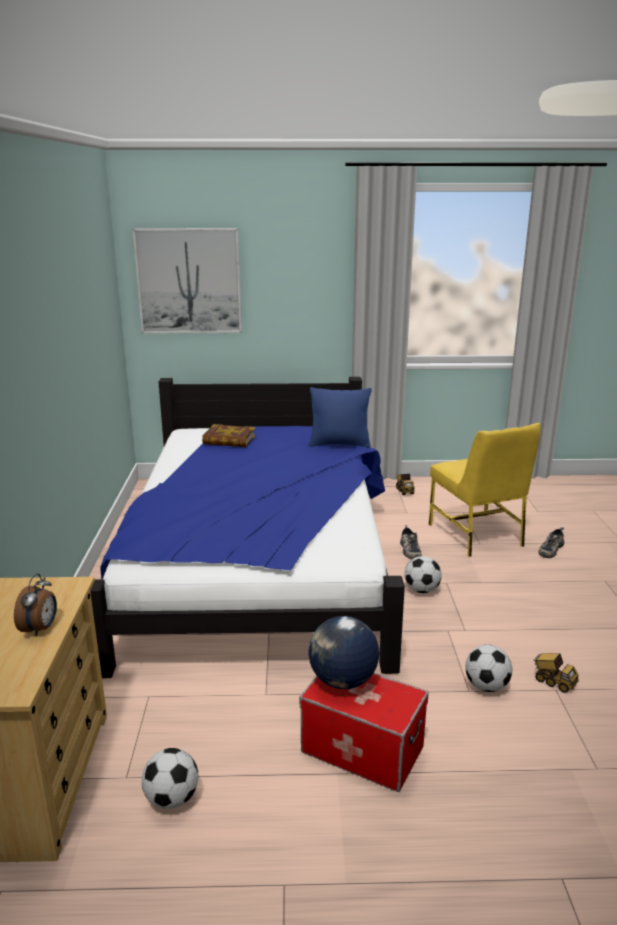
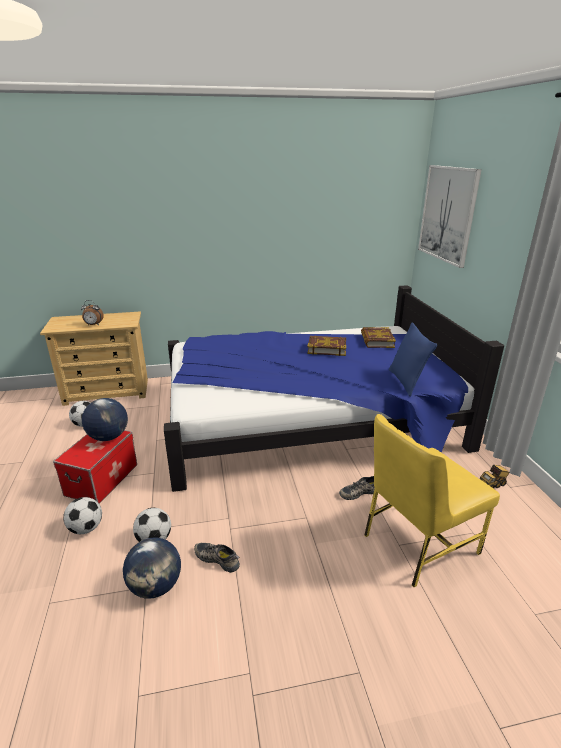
camera: 80 degrees right, 5 degrees up
(238, 465) = (327, 348): none -> book
(421, 590) = (288, 501): football -> football (86, 528)
(550, 549) = (421, 616): shoe -> shoe (218, 558)
(553, 682) = (156, 586): toy truck -> globe

